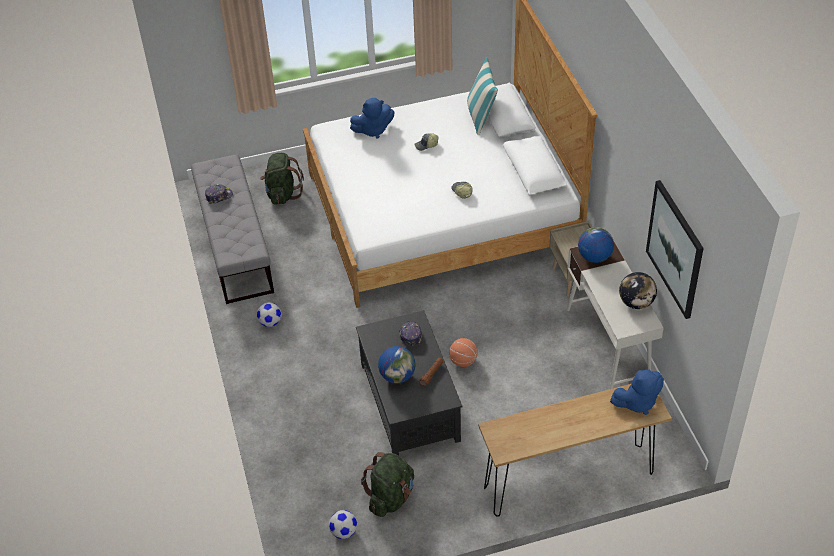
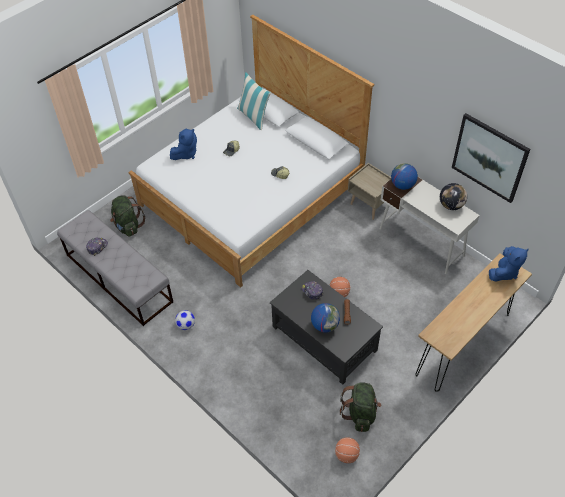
camera: 30 degrees left, 5 degrees up
(344, 532) = (347, 455): football -> basketball

